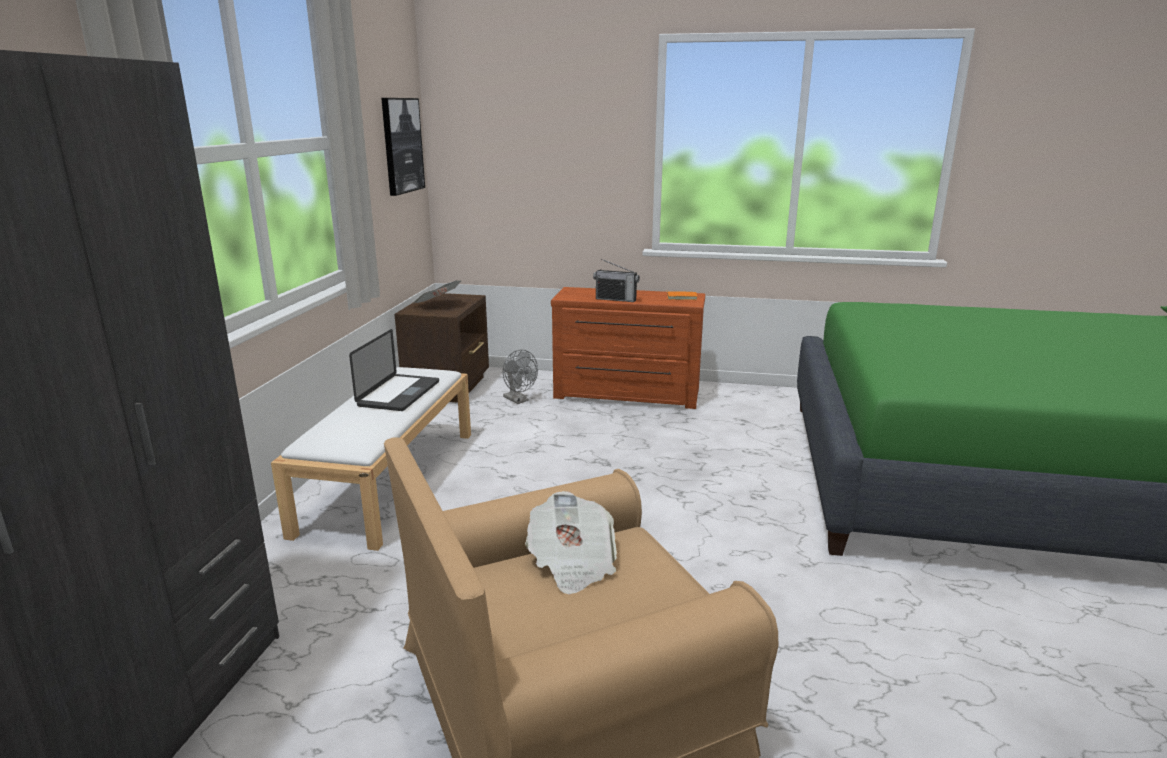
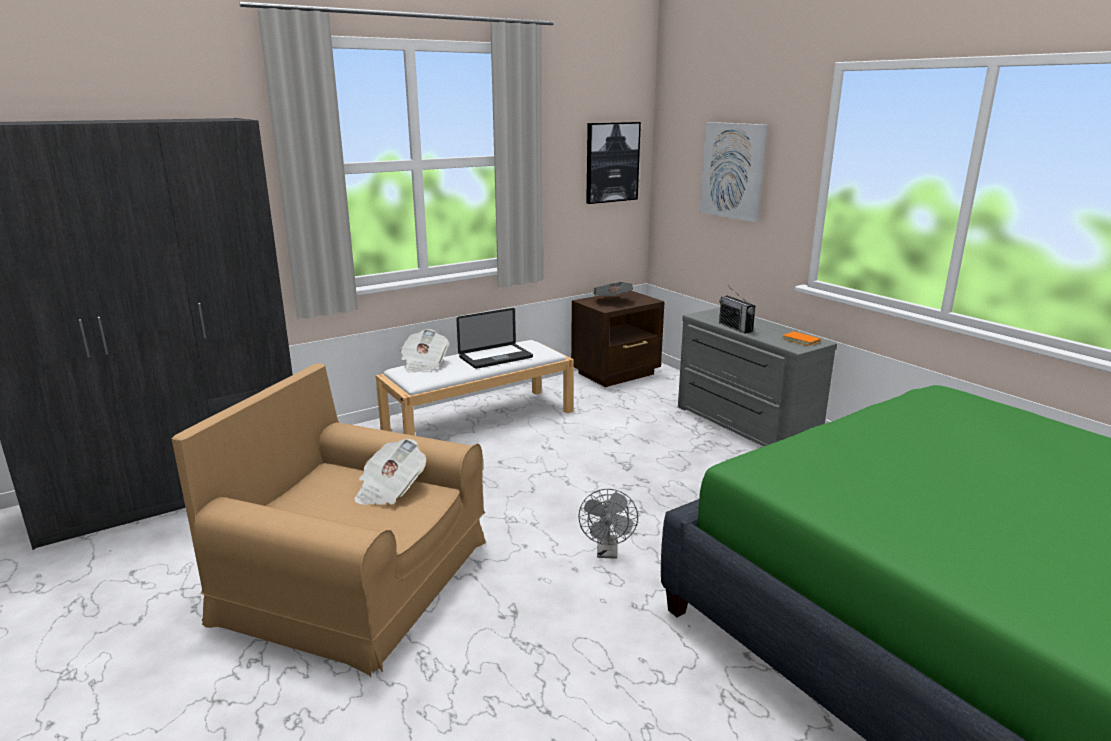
camera: 45 degrees right, 0 degrees up
(328, 427) = (424, 364): none -> newspaper
(518, 400) = (648, 399): grey fan -> grey fan (607, 552)
(546, 146) = (733, 171): none -> picture
(626, 395) = (743, 425): brown dresser -> grey dresser

